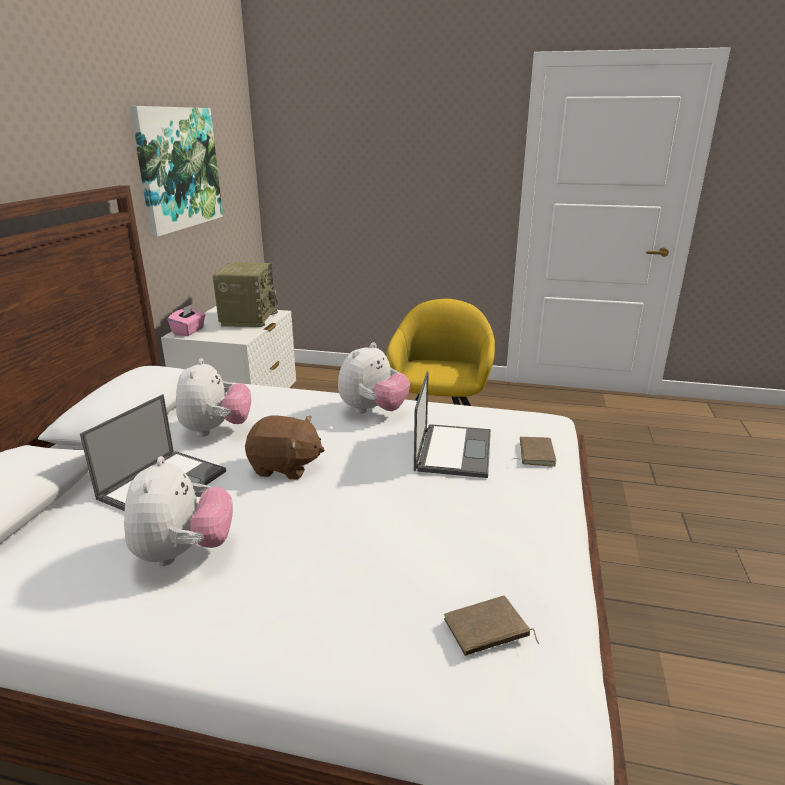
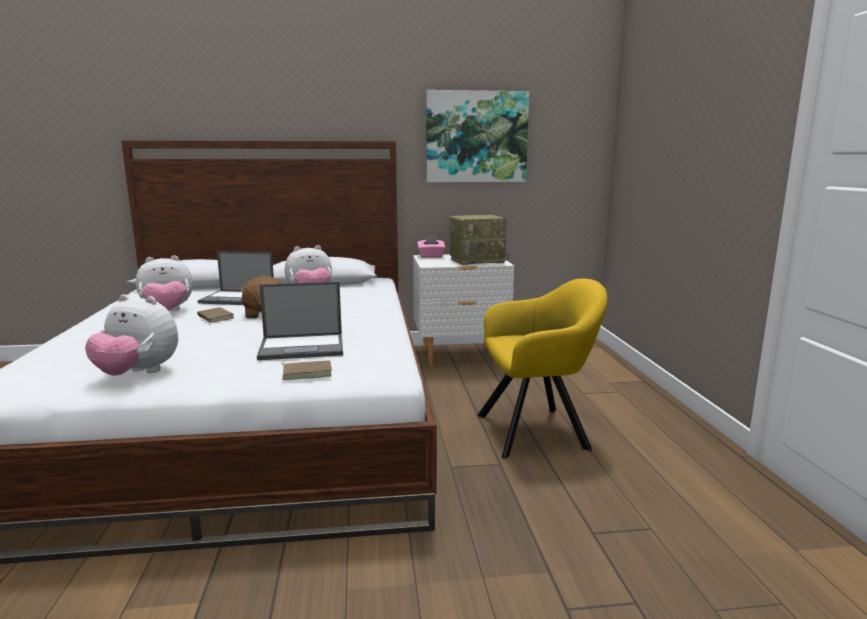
camera: 70 degrees right, 10 degrees down
(373, 411) = (365, 321): plush toy -> plush toy (138, 374)
(487, 631) = (58, 369): brown book -> brown book (214, 317)

